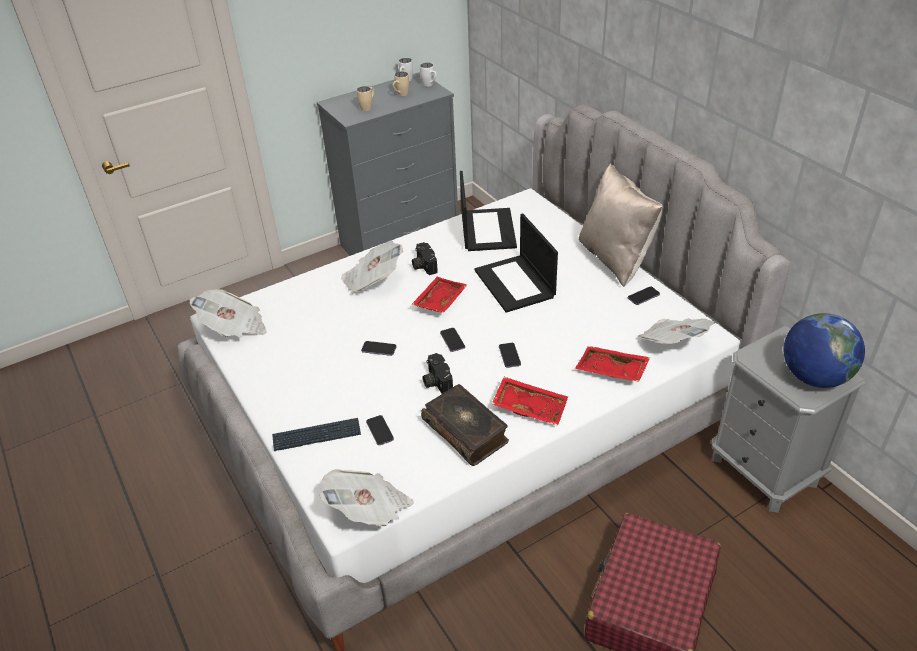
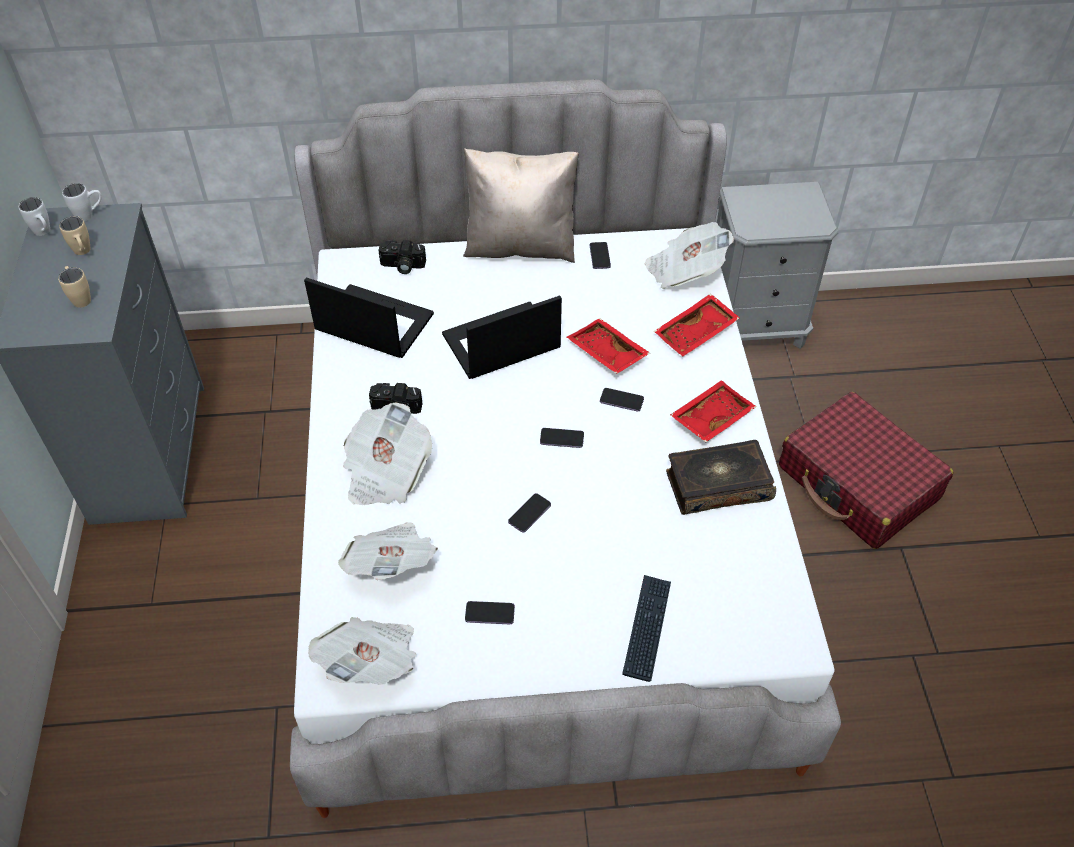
camera: 65 degrees left, 10 degrees up
(370, 510) = (791, 613): newspaper -> newspaper (392, 564)
(380, 431) = (673, 562): phone -> phone (489, 613)
(436, 381) = (622, 480): camera -> camera (402, 266)
(439, 301) = (479, 422): red tray -> red tray (606, 354)
(515, 284) = (500, 343): laptop -> laptop turned 150 degrees clockwise
(814, 377) = (799, 207): globe -> none

